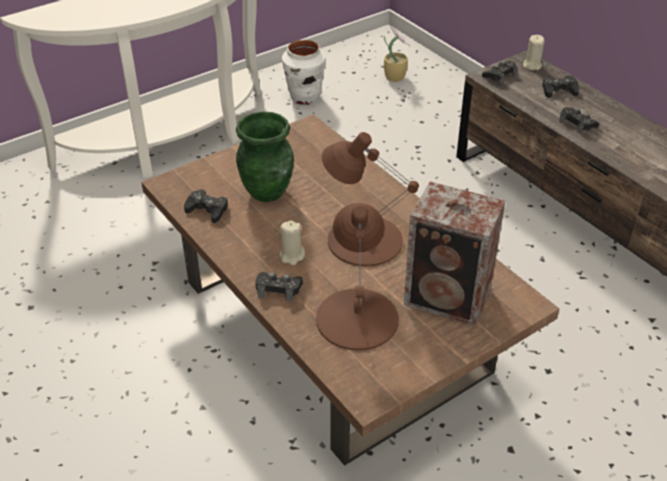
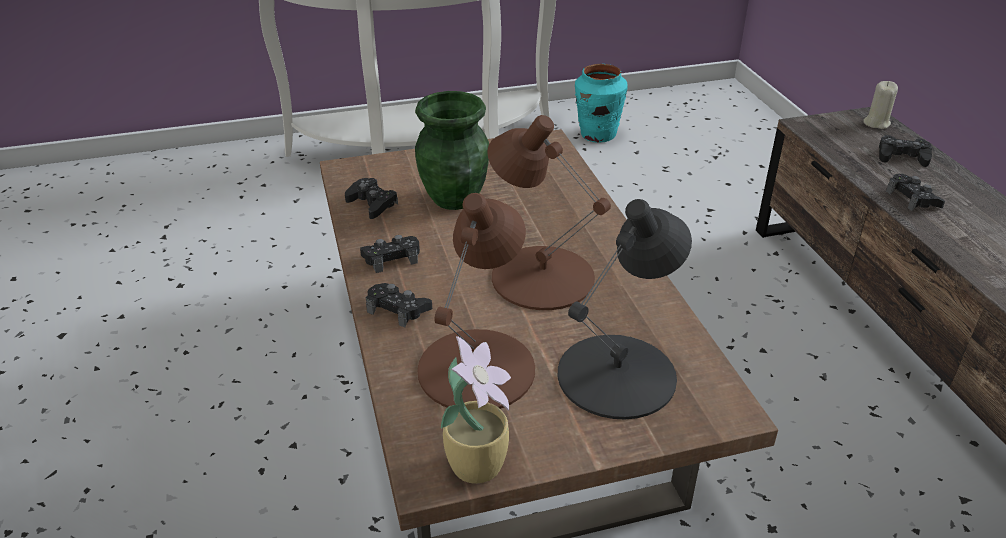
camera: 20 degrees right, 5 degrees down
(292, 256) = (439, 275): beige candle -> none
(304, 98) = (597, 135): white vase -> turquoise vase
(395, 77) = (716, 131): potted plant -> potted plant (478, 463)
(449, 298) = (618, 375): speaker -> black table lamp
(499, 75) = (825, 127): black game controller -> black game controller (391, 258)

